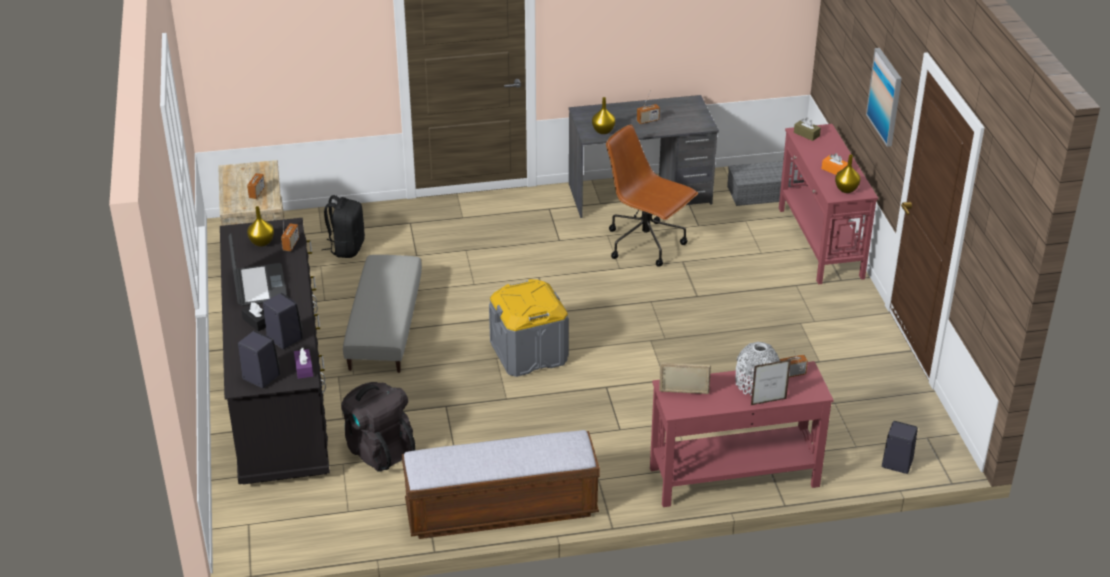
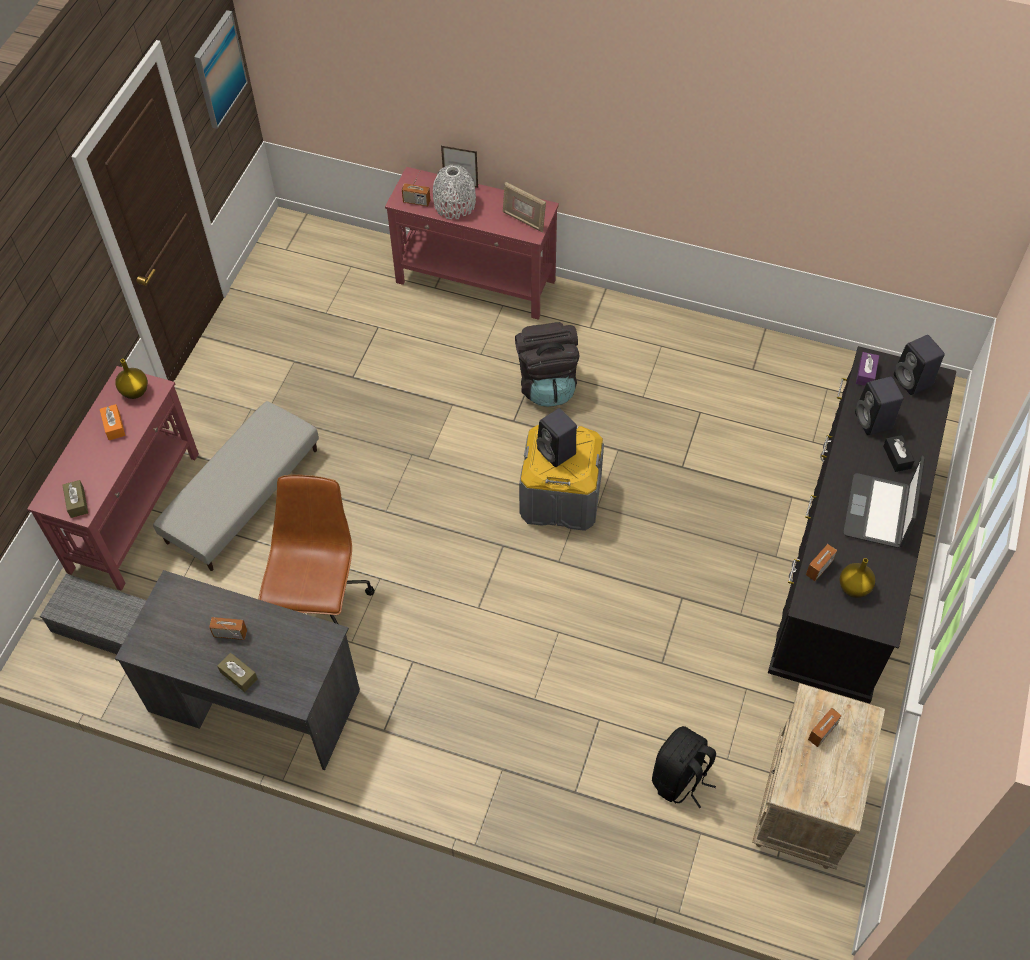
camera: 150 degrees left, 20 degrees up
(378, 449) = (772, 443): black backpack -> black backpack (547, 383)
(384, 325) = (693, 610): grey ottoman -> grey ottoman (243, 496)
(501, 510) = (691, 333): bench -> none
(603, 131) = (302, 639): yellow vase -> none
(624, 109) = (238, 675): none -> brown tissue box
(646, 244) = (319, 603): brown office chair -> brown office chair turned 150 degrees counterclockwise
(885, 96) = (59, 309): picture -> picture (219, 69)
(896, 463) = (335, 239): black speaker -> black speaker (557, 452)

